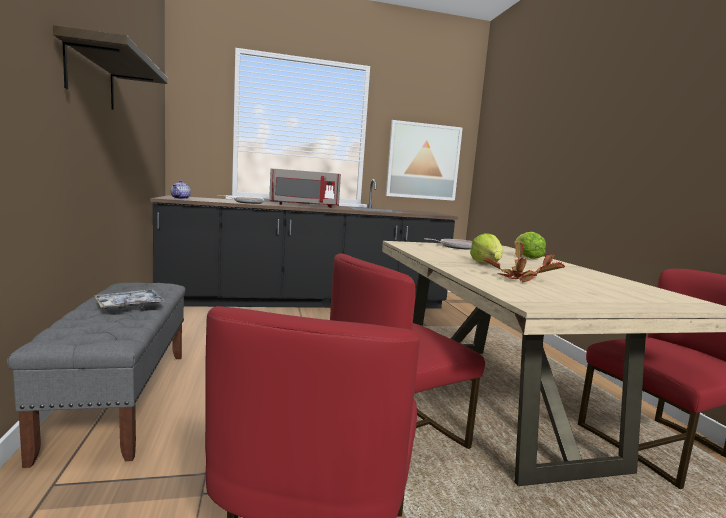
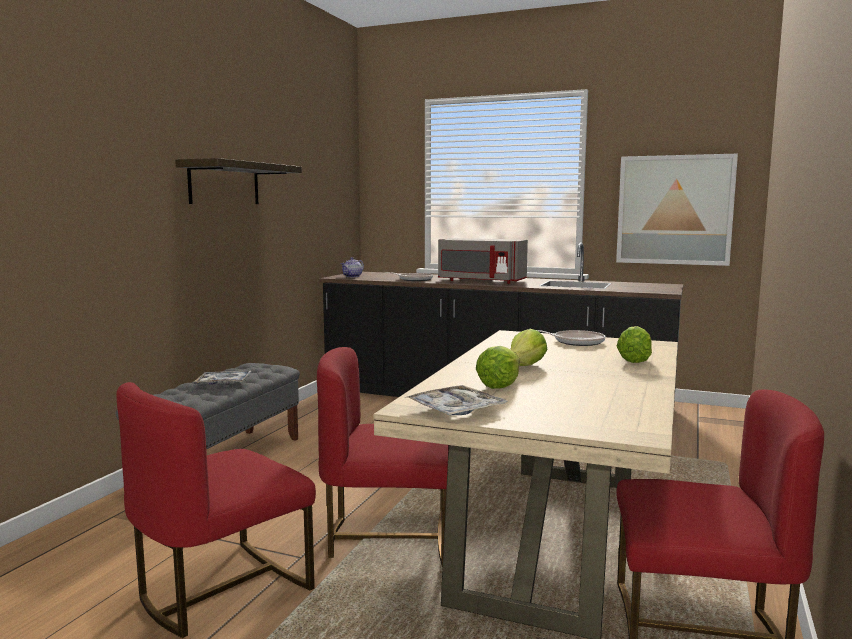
camera: 35 degrees right, 0 degrees up
(520, 278) = (499, 385): potted plant -> lettuce
(565, 301) = (456, 410): none -> tray

